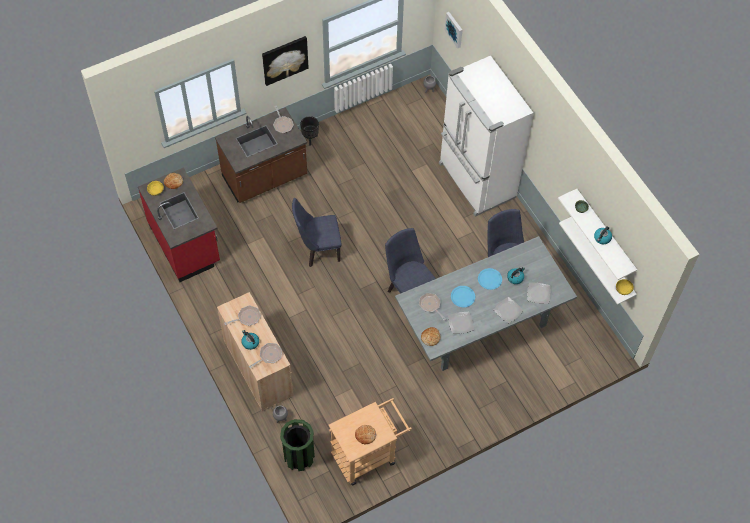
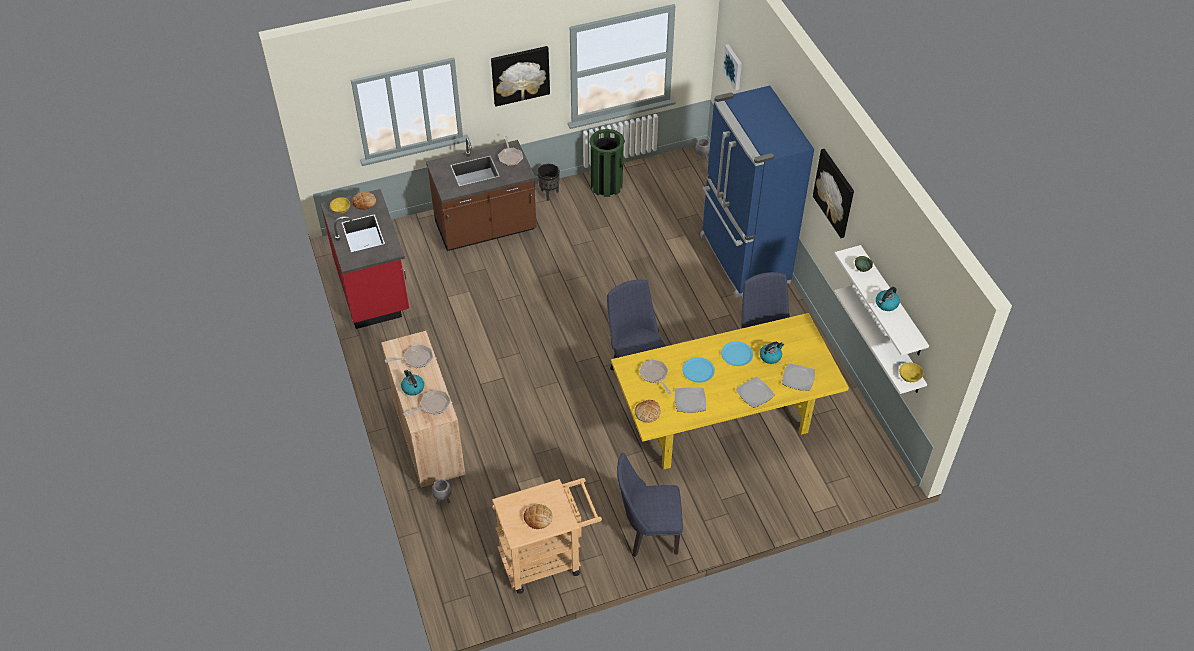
camera: 10 degrees right, 10 degrees down
(299, 456) = (456, 549): green trash can -> green trash can (606, 186)
(318, 251) = (532, 314): blue chair -> blue chair (648, 535)
(476, 181) = (743, 260): white fridge -> blue fridge
(480, 325) = (722, 421): grey dining table -> yellow dining table
(552, 147) = (834, 193): none -> picture

